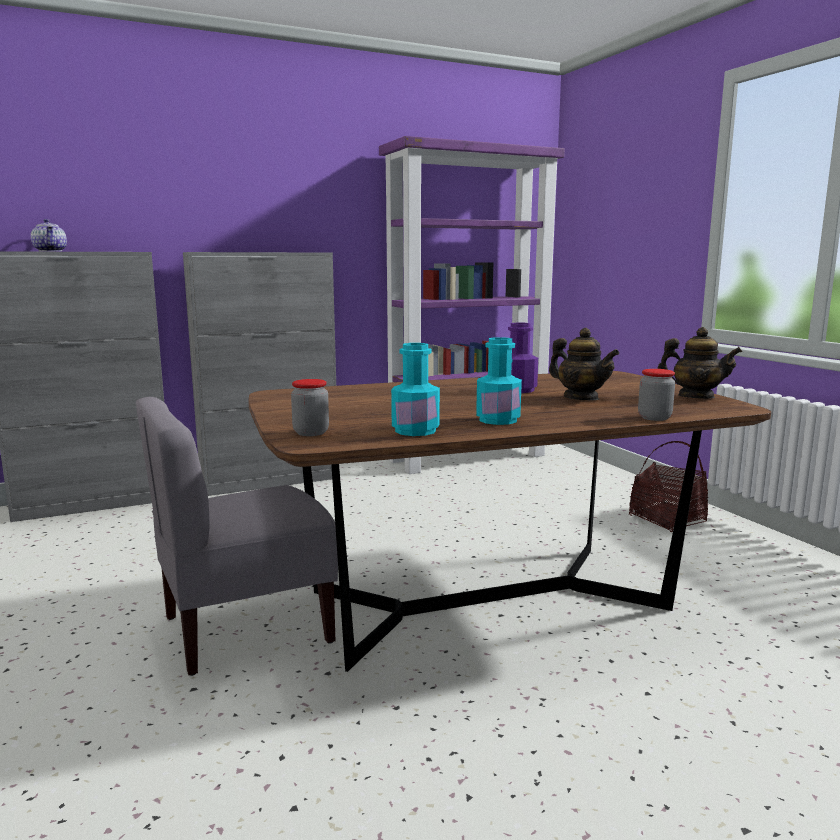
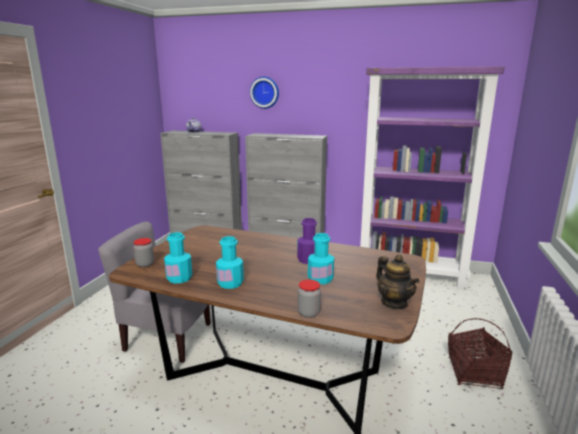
camera: 40 degrees right, 5 degrees up
(198, 176) = (265, 92): none -> wall clock
(581, 398) = (320, 279): teapot -> turquoise bottle

